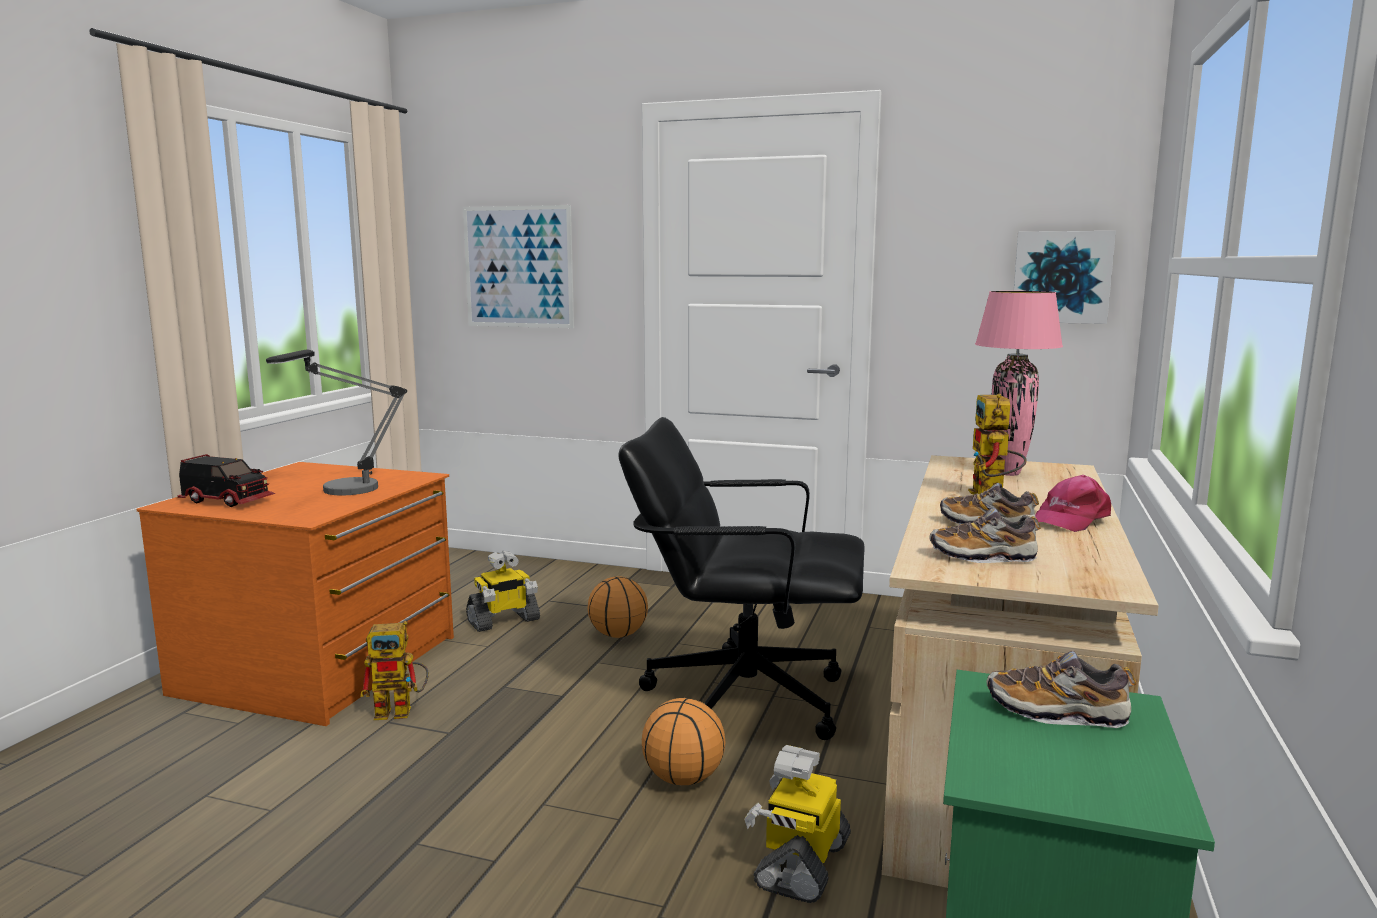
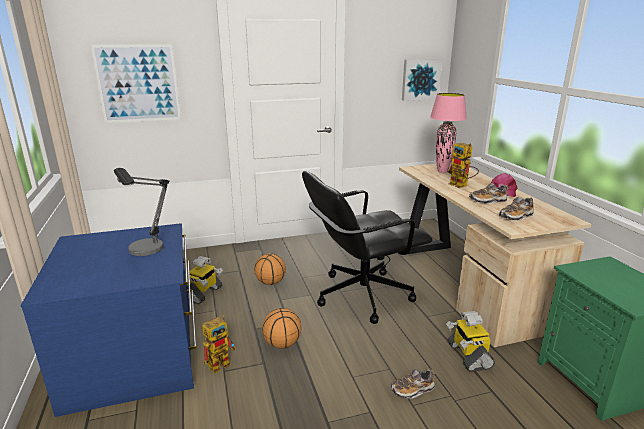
camera: 35 degrees left, 10 degrees up
(227, 501) = (81, 279): toy truck -> none
(322, 665) = (136, 356): orange dresser -> blue dresser
(684, 778) = (388, 340): basketball -> basketball (282, 343)
(1056, 713) = (603, 273): shoe -> shoe (412, 390)

